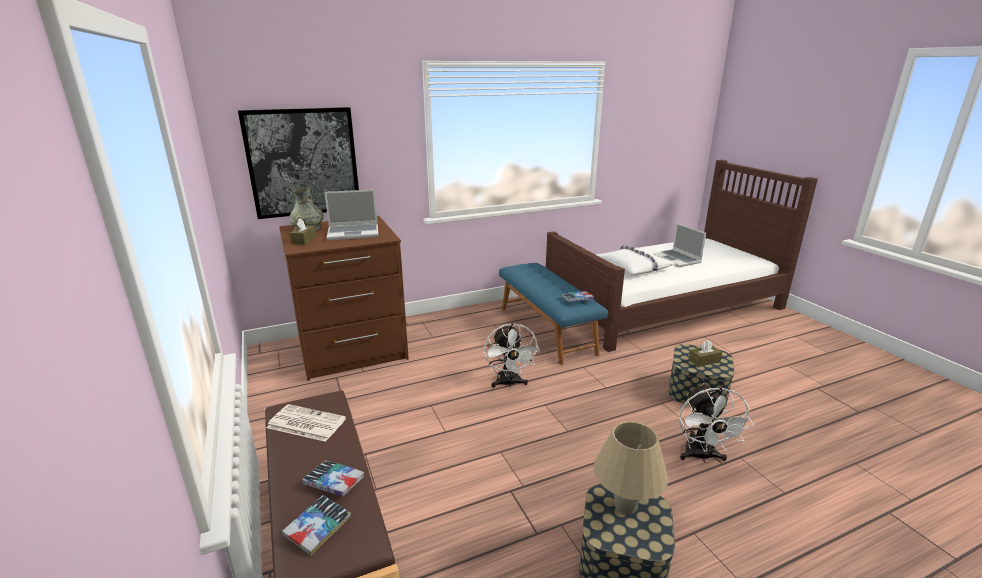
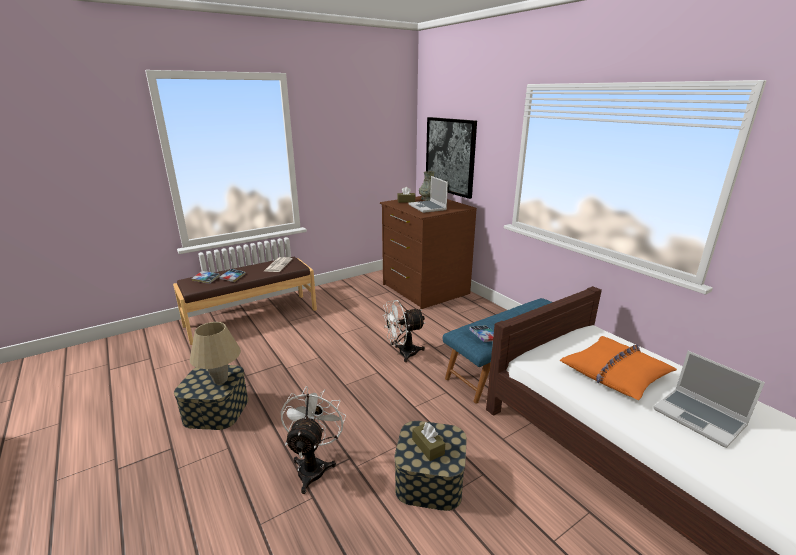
camera: 80 degrees right, 0 degrees up
(635, 267) = (615, 373): white pillow -> orange pillow
(677, 259) = (700, 418): laptop -> laptop turned 90 degrees counterclockwise
(701, 456) = (314, 466): white fan -> white fan turned 105 degrees clockwise

